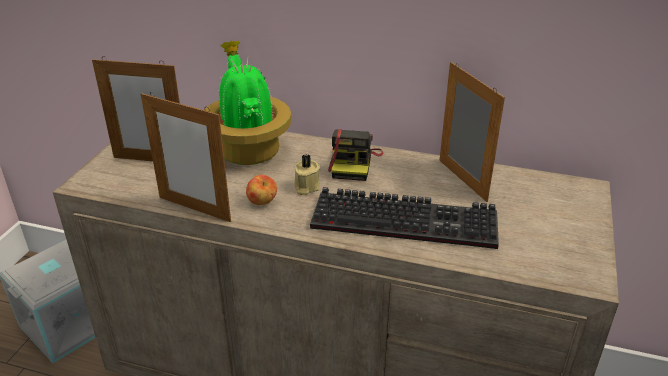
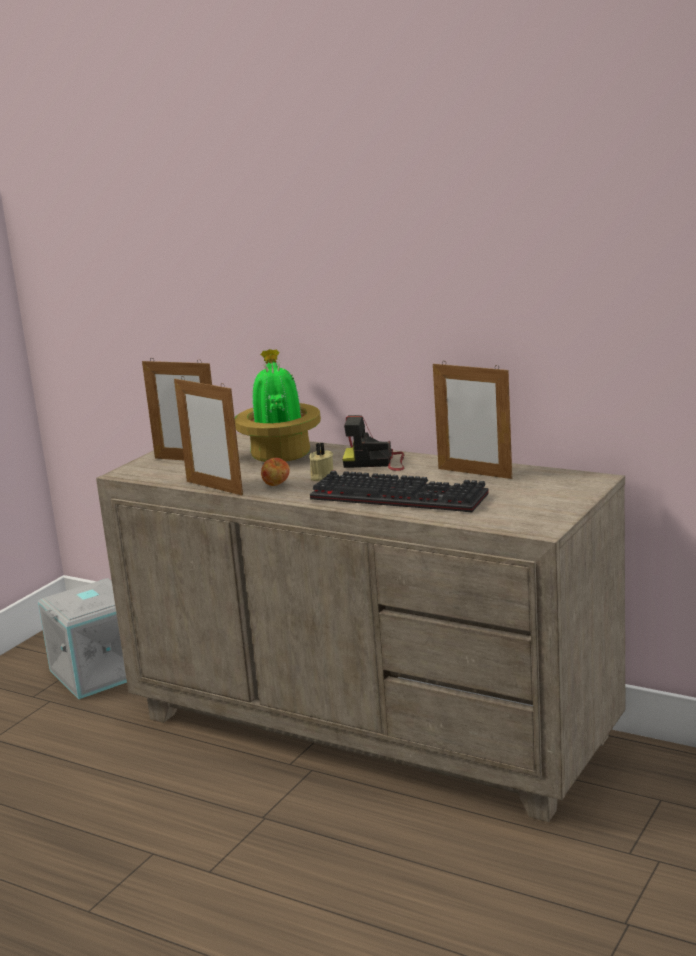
camera: 15 degrees right, 15 degrees down
(354, 163) = (376, 462): camera -> camera turned 75 degrees clockwise
(462, 180) = (474, 473): picture frame -> picture frame turned 135 degrees clockwise

